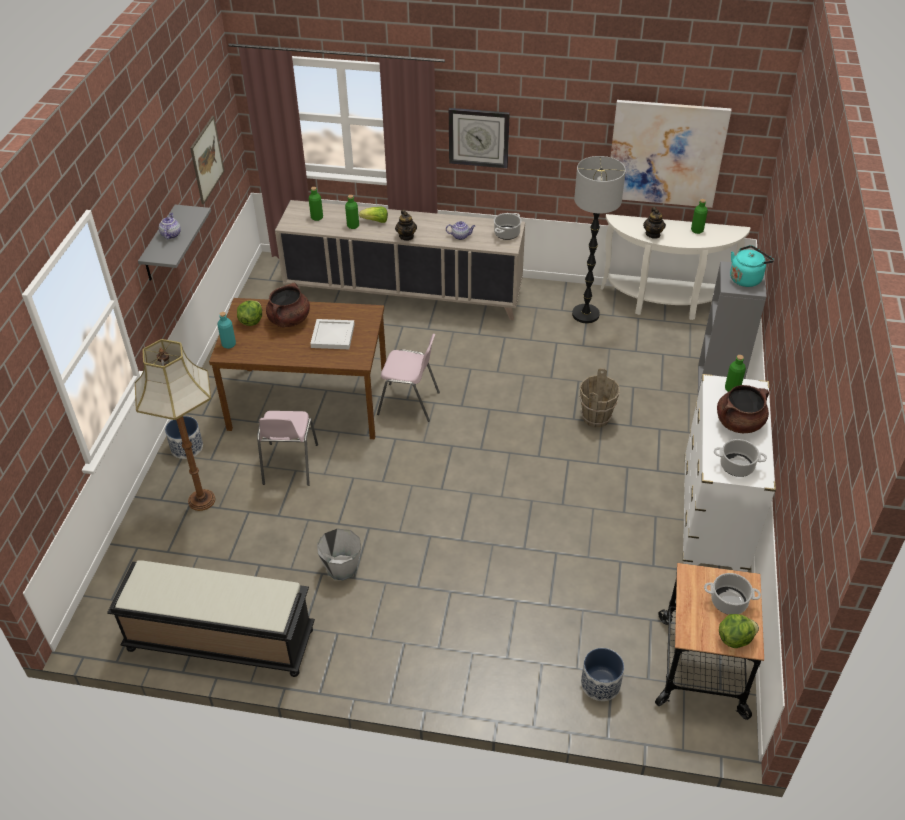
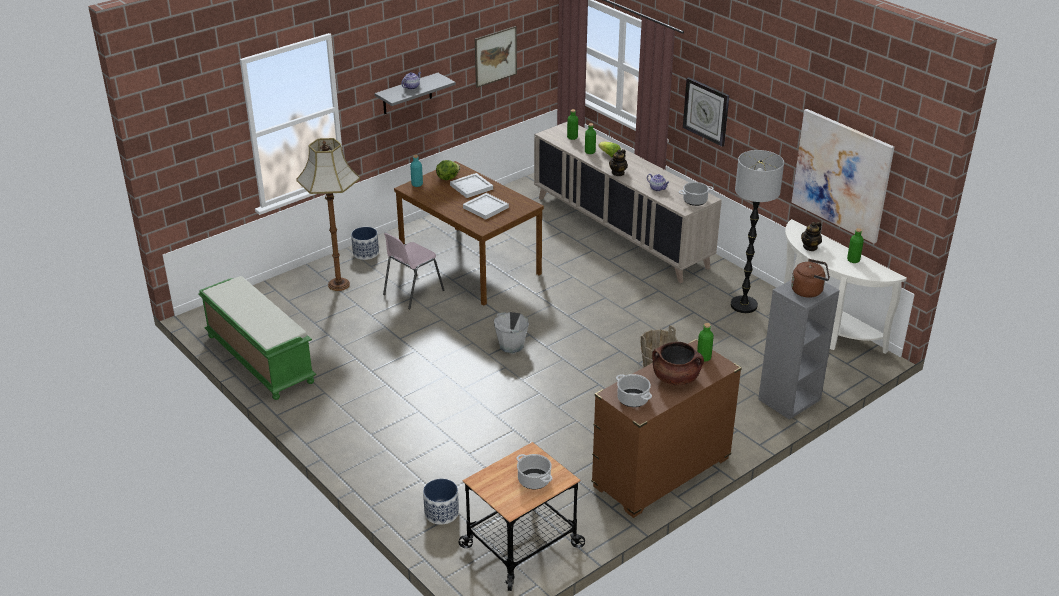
camera: 40 degrees right, 10 degrees down
(219, 640) = (258, 359): black bench -> green bench
(289, 320) = (471, 187): brown cooking pot -> white tray
(341, 568) = (370, 362): grey bucket -> grey bucket (511, 345)
(409, 403) = (534, 297): pink chair -> none
(714, 514) = (661, 473): white dresser -> brown dresser
(734, 638) = (507, 499): lettuce -> none
(746, 278) = (809, 291): turquoise kettle -> brown kettle

